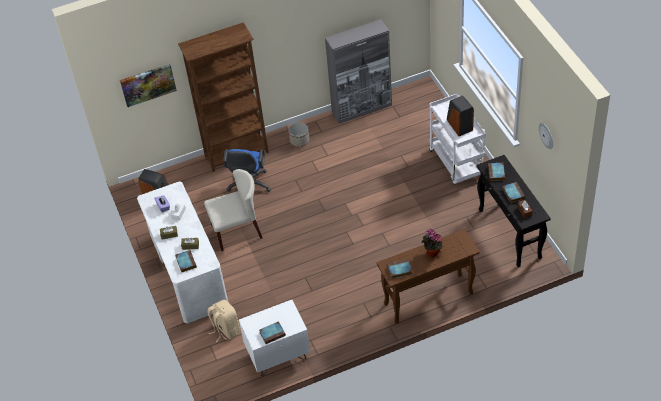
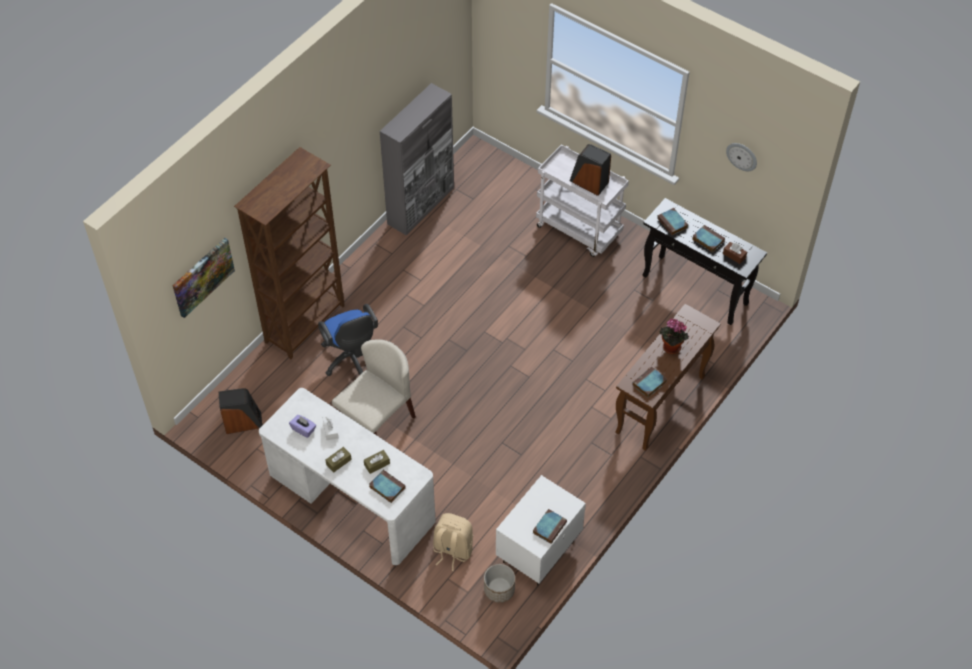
camera: 35 degrees left, 5 degrees up
(299, 141) = (373, 275): planter -> planter (499, 589)

